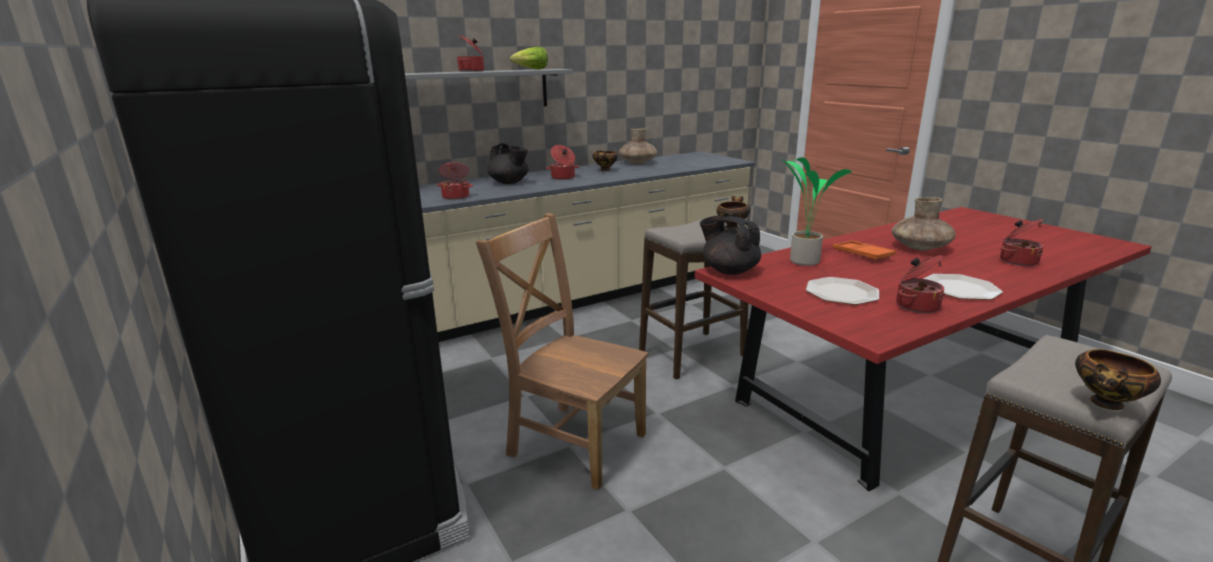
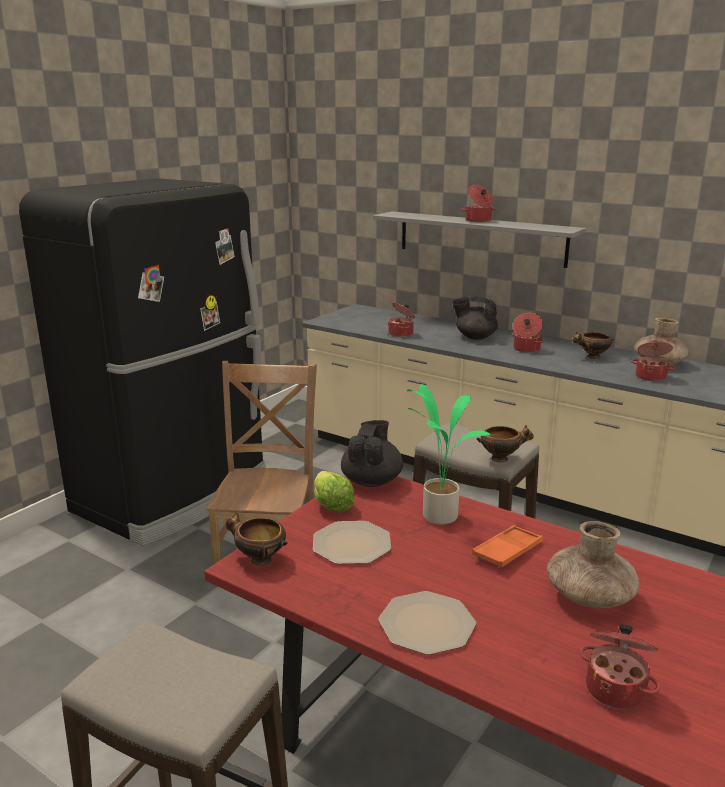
camera: 65 degrees right, 0 degrees up
(509, 183) = (474, 337): black teapot -> black teapot turned 90 degrees clockwise
(531, 69) = (544, 226): lettuce -> lettuce (331, 504)
(916, 305) = (342, 590): cooking pot -> cooking pot (651, 376)
(1106, 404) = (100, 679): bowl -> bowl (259, 560)

